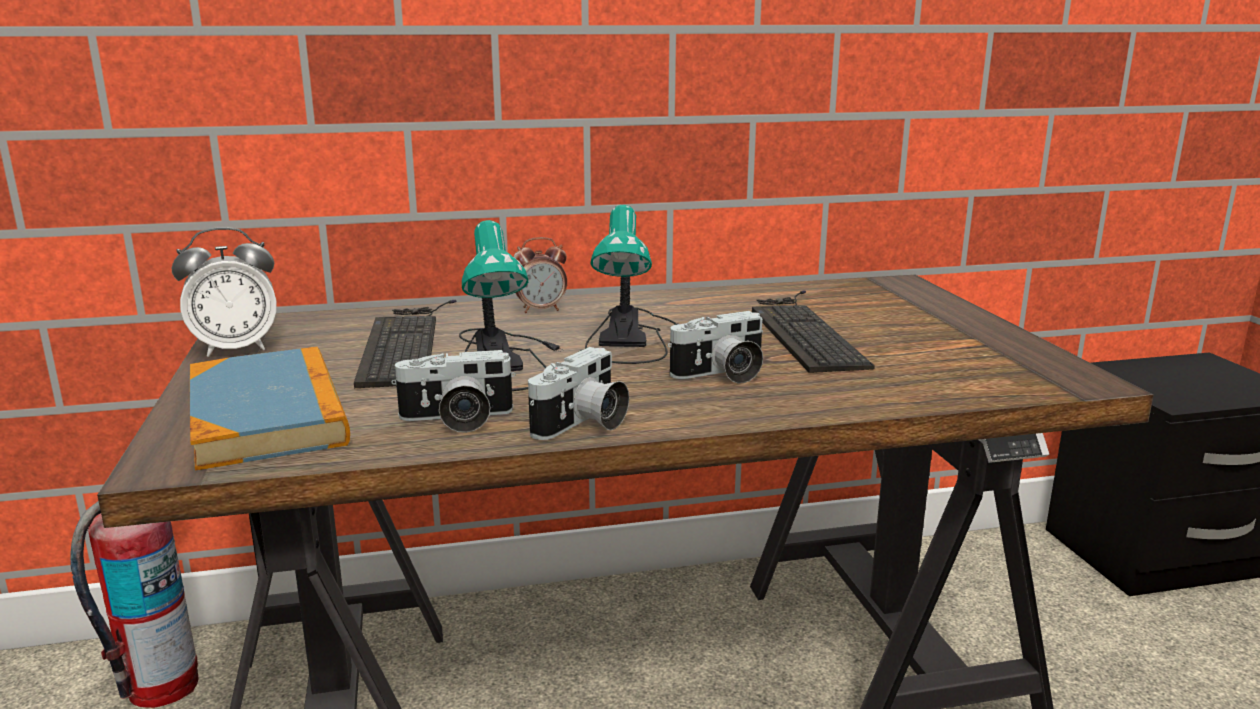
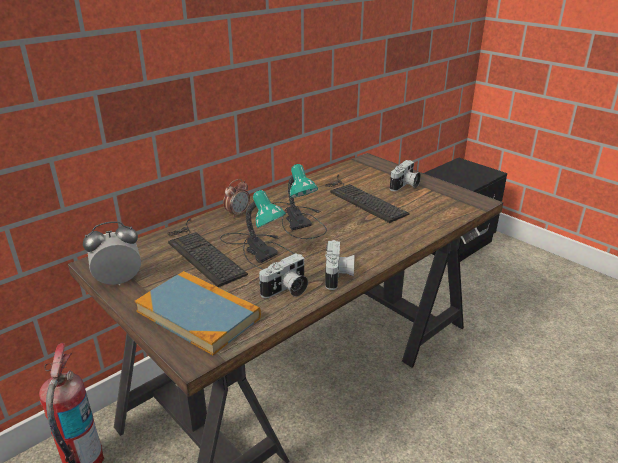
camera: 30 degrees left, 10 degrees up
(236, 349) = (119, 281): alarm clock -> alarm clock turned 150 degrees counterclockwise
(722, 375) = (359, 233): camera -> camera (405, 186)

